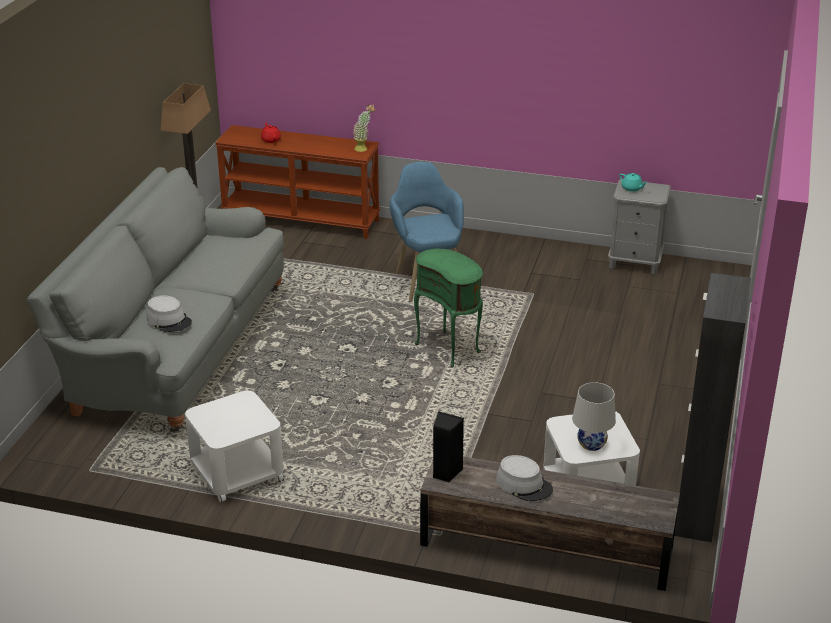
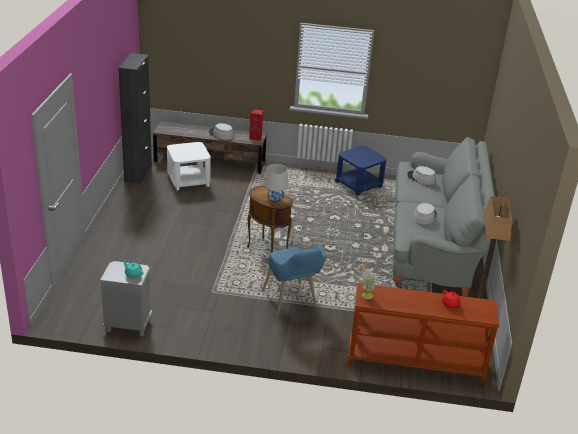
camera: 170 degrees right, 0 degrees up
(214, 258) = (424, 216): none -> grey hat
(237, 472) = (359, 185): white side table -> blue side table
(445, 473) = (256, 138): black speaker -> red speaker
(449, 348) = (266, 249): green side table -> brown side table
(592, 444) = (189, 148): white table lamp -> white table lamp (275, 199)

